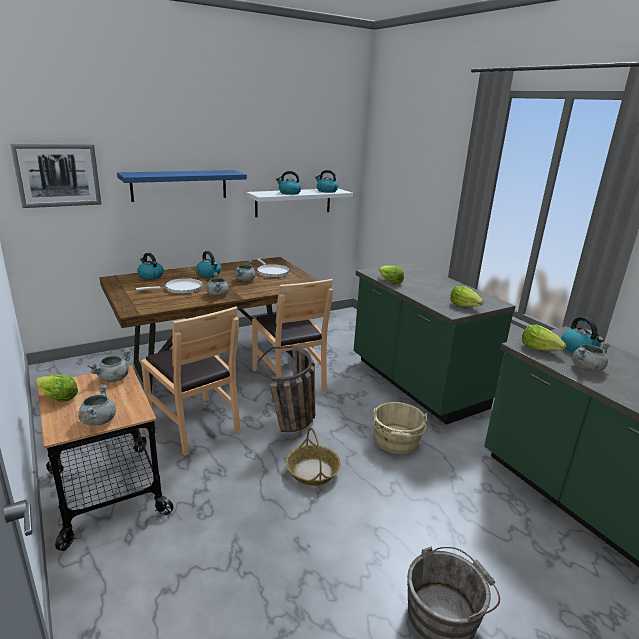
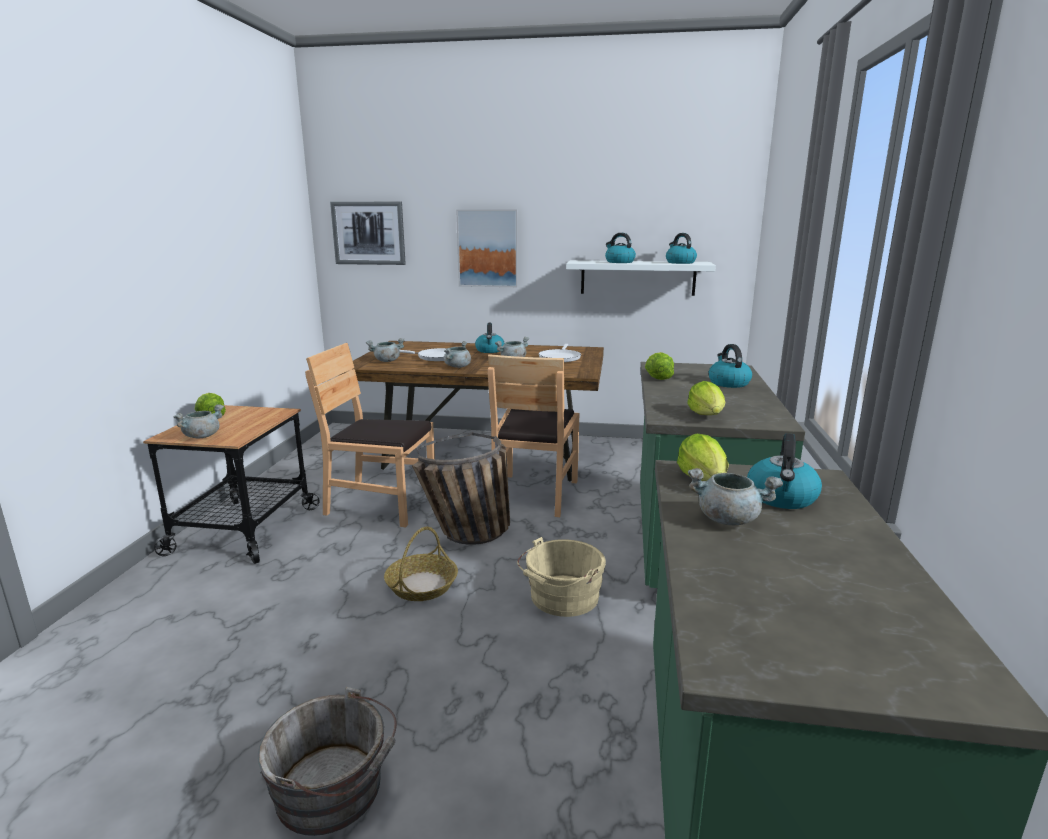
camera: 40 degrees right, 5 degrees down
(113, 378) = (268, 414): grey cooking pot -> grey cooking pot (386, 361)
(150, 276) = (431, 345): kettle -> kettle (728, 383)
(179, 185) = (488, 248): blue shelf -> picture
(194, 424) = (381, 504): brown chair -> brown chair turned 105 degrees clockwise

